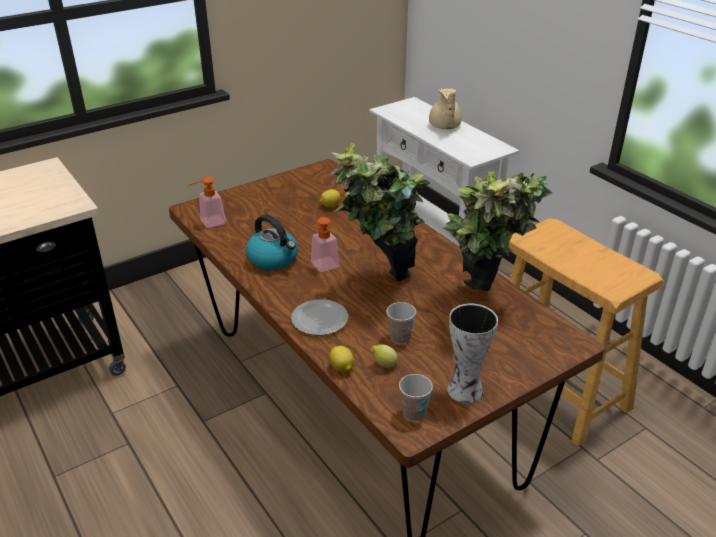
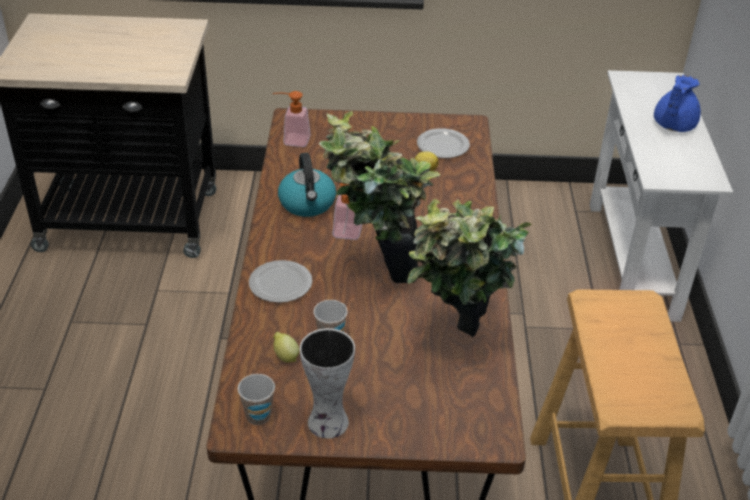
camera: 35 degrees right, 5 degrees up
(323, 186) = (442, 145): none -> plate
(342, 368) = (246, 340): lemon -> none
(444, 126) = (672, 125): beige teapot -> blue teapot

